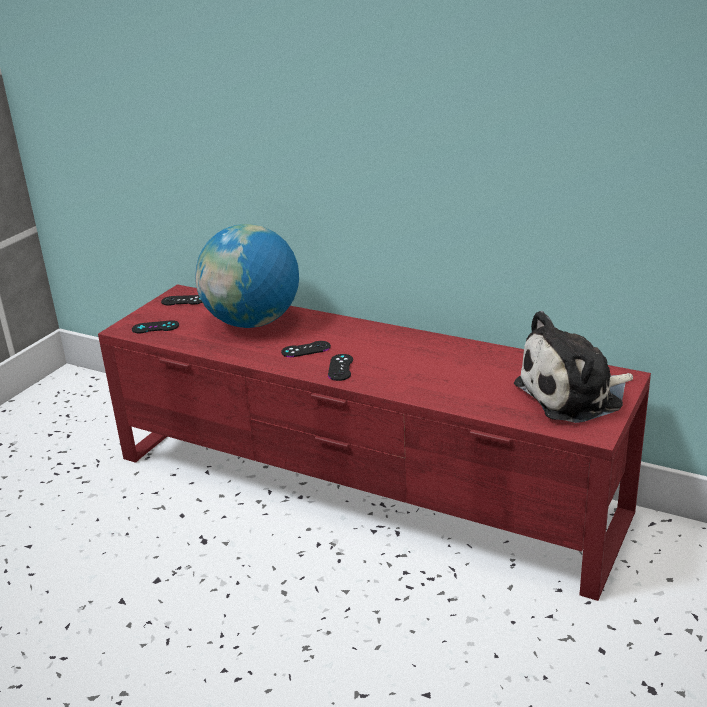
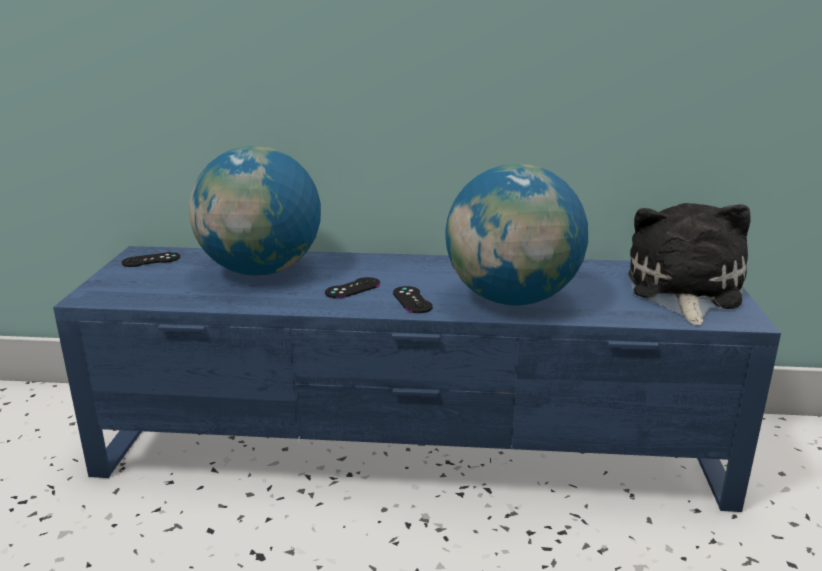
camera: 25 degrees left, 5 degrees down
(155, 327) = (134, 290): black game controller -> none
(364, 485) = (414, 446): red tv stand -> blue tv stand
(419, 379) = (512, 299): none -> globe
(574, 395) = (683, 290): plush toy -> plush toy turned 150 degrees clockwise

